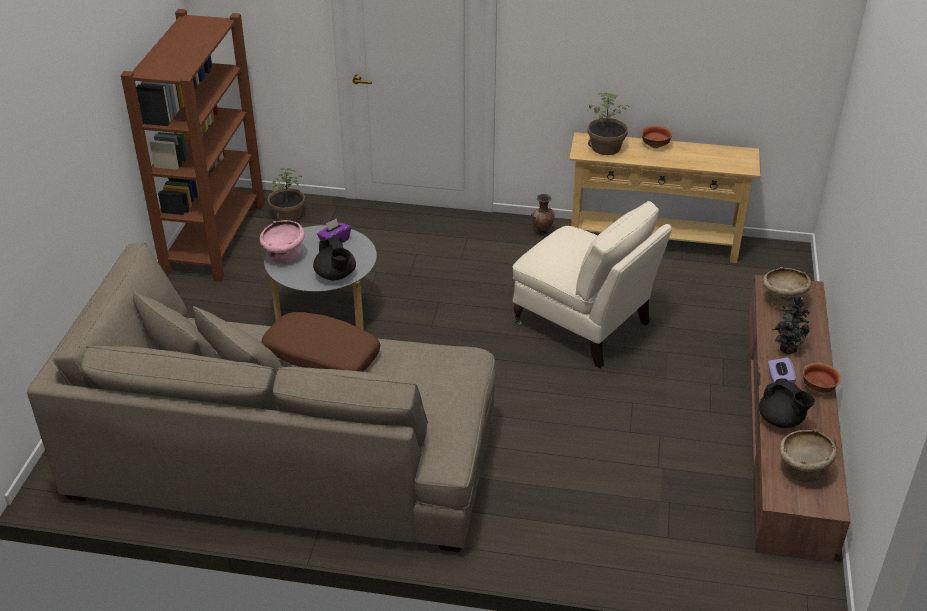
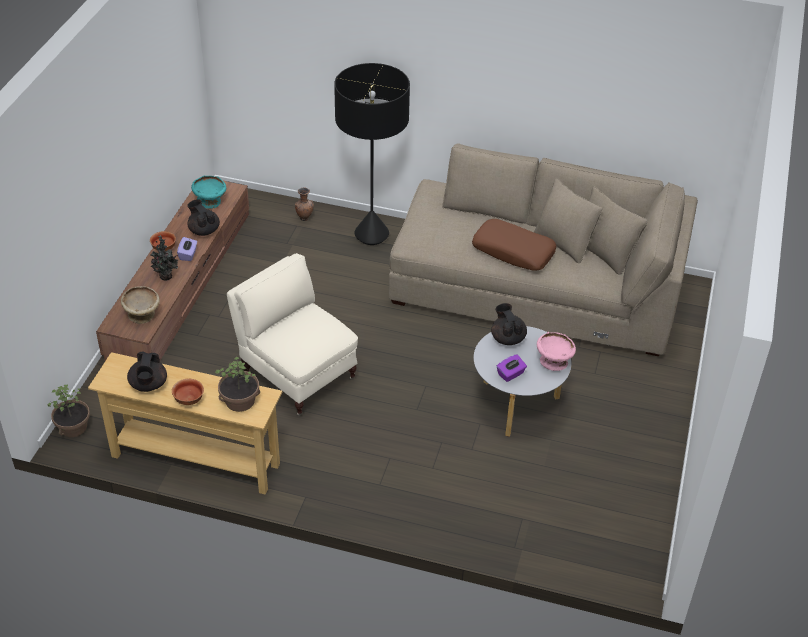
camera: 175 degrees left, 5 degrees up
(214, 238) = (638, 509): brown bookcase -> none
(287, 215) = (567, 536): potted plant -> potted plant (74, 427)
(542, 232) = (301, 485): brown vase -> brown vase (304, 218)
(542, 528) = (371, 236): none -> black floor lamp
(701, 153) = (148, 385): none -> black teapot
(802, 471) = (210, 201): beige bowl -> turquoise bowl

